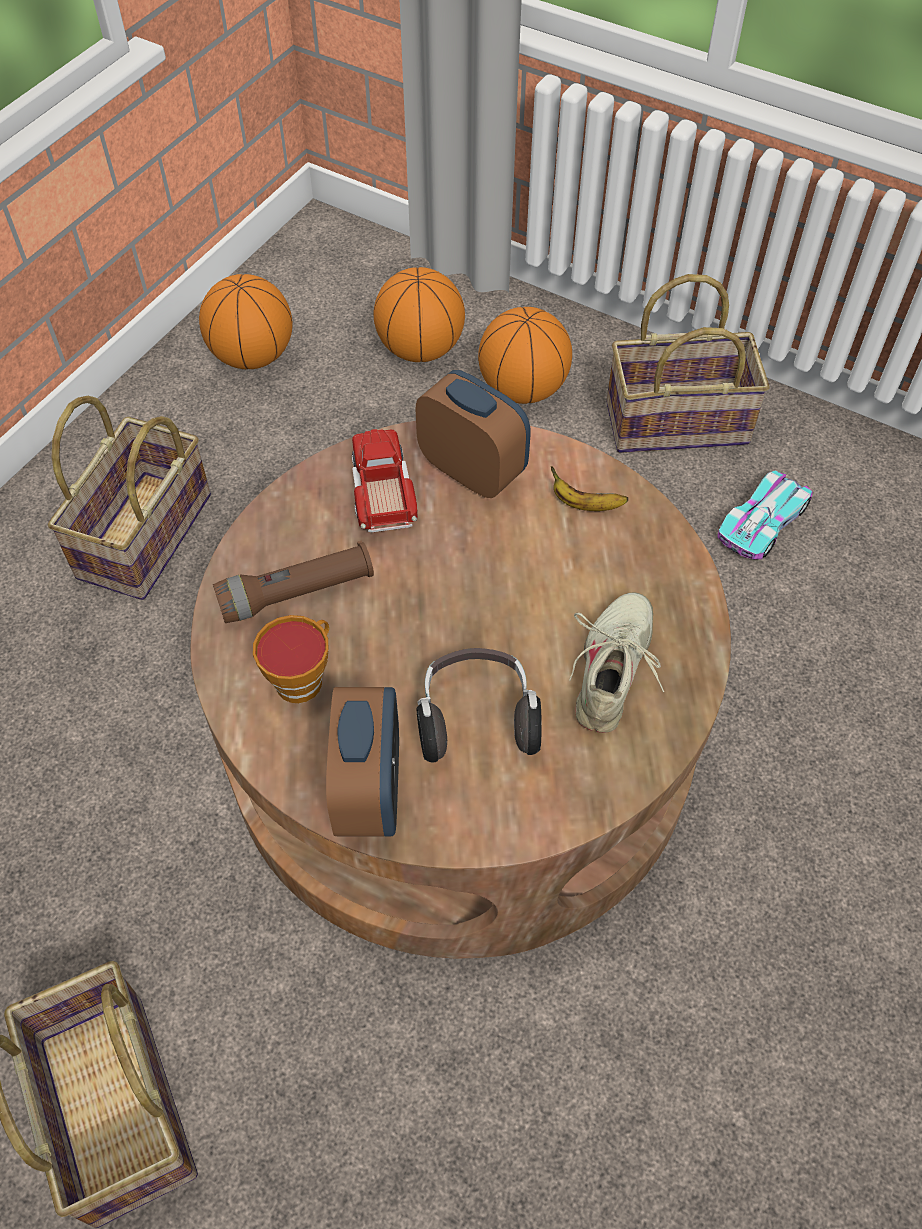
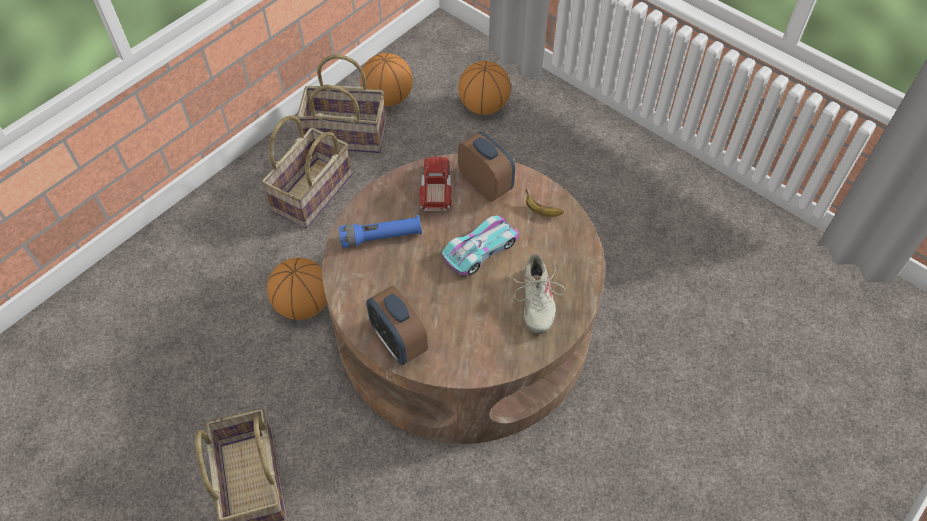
camera: 10 degrees right, 0 degrees up
(297, 593) = (381, 237): brown flashlight -> blue flashlight
(302, 678) = (376, 281): cup -> none
(369, 791) = (398, 342): alarm clock -> alarm clock turned 135 degrees clockwise
(477, 717) = (460, 314): headphones -> none
(523, 389) = (537, 138): basketball -> basketball (303, 305)
(613, 671) = (536, 301): beige shoe -> beige shoe turned 150 degrees clockwise
(677, 421) = (623, 168): basket -> basket (347, 135)
(763, 521) = (659, 233): toy car -> toy car (481, 249)

